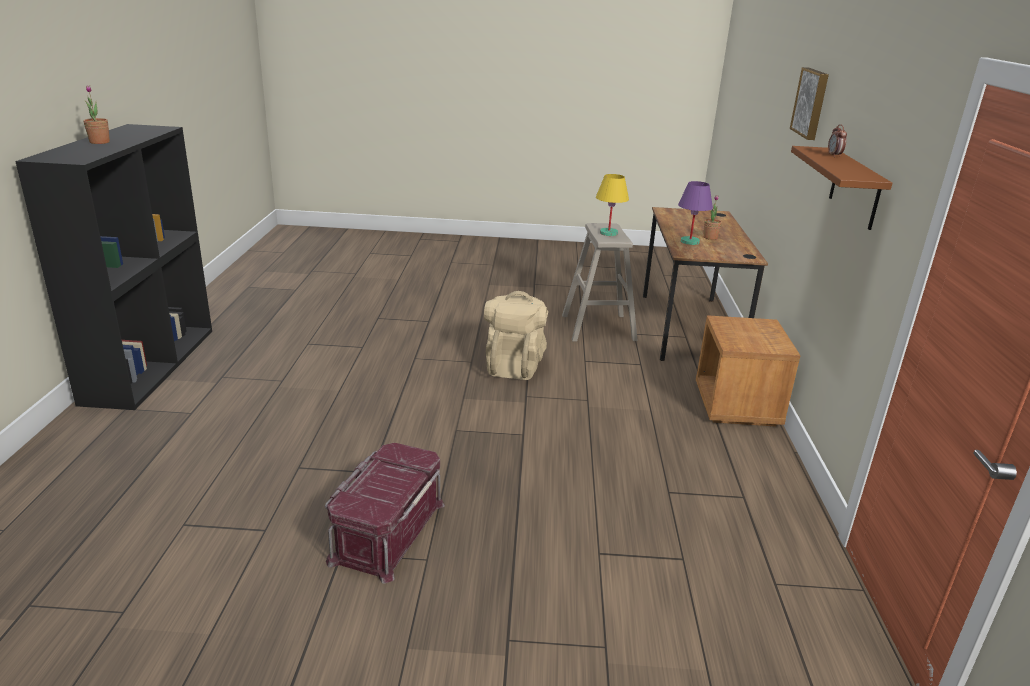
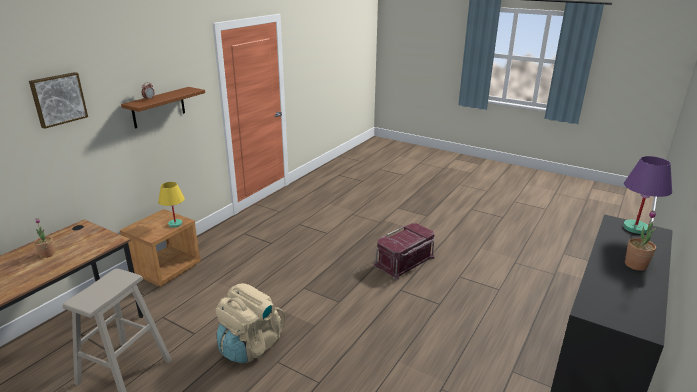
camera: 150 degrees left, 0 degrees up
(608, 233) = (107, 287): yellow table lamp -> yellow table lamp (175, 224)
(689, 242) = (77, 253): purple table lamp -> purple table lamp (635, 228)

